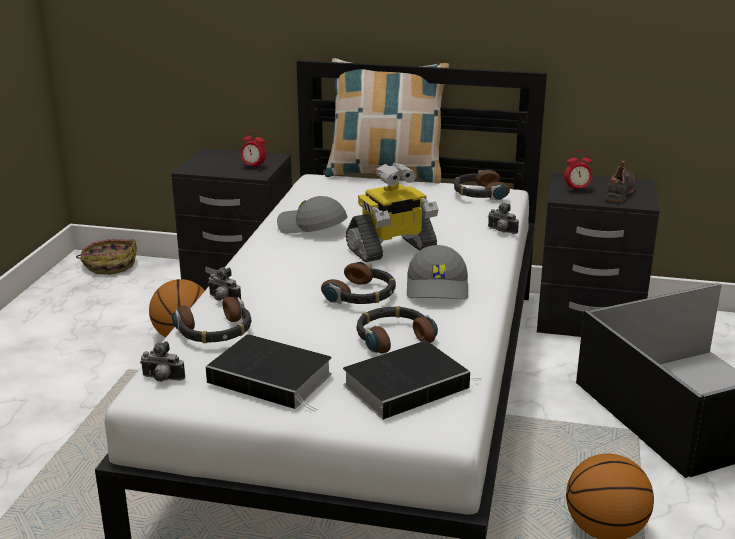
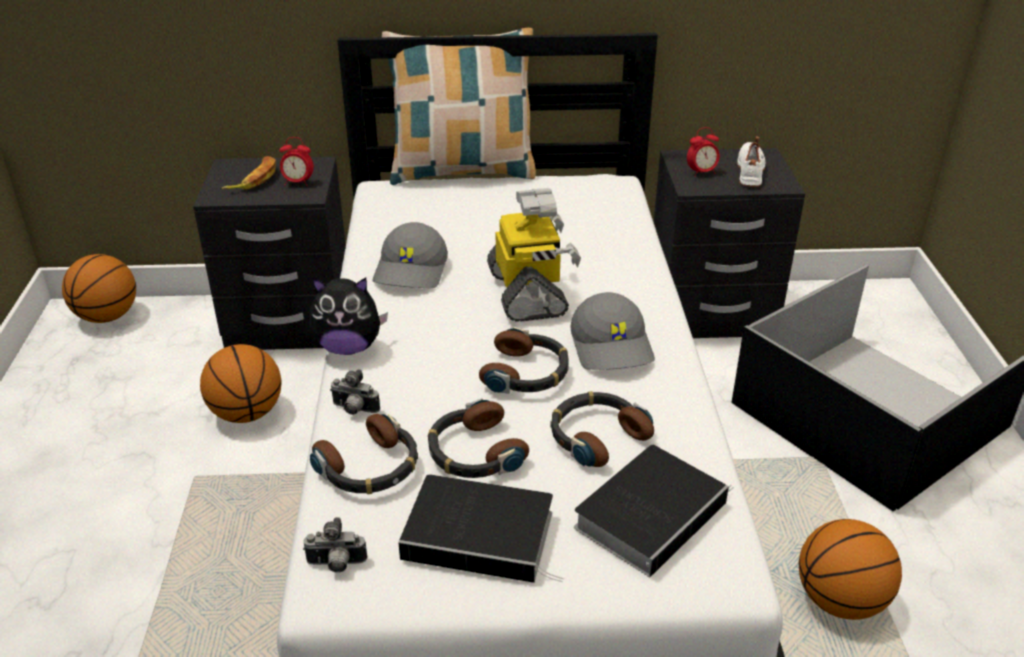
camera: 15 degrees left, 10 degrees up
(110, 265) = (108, 316): basket -> basketball
(223, 162) = (254, 179): none -> banana
(239, 265) = (349, 347): none -> plush toy
(311, 227) = (412, 270): grey cap -> grey cap turned 90 degrees counterclockwise
(391, 249) = (529, 293): toy robot -> toy robot turned 60 degrees counterclockwise
(479, 193) = (589, 189): headphones -> headphones (474, 452)
(501, 231) = (641, 245): camera -> none
(621, 193) = (751, 172): black shoe -> white shoe

